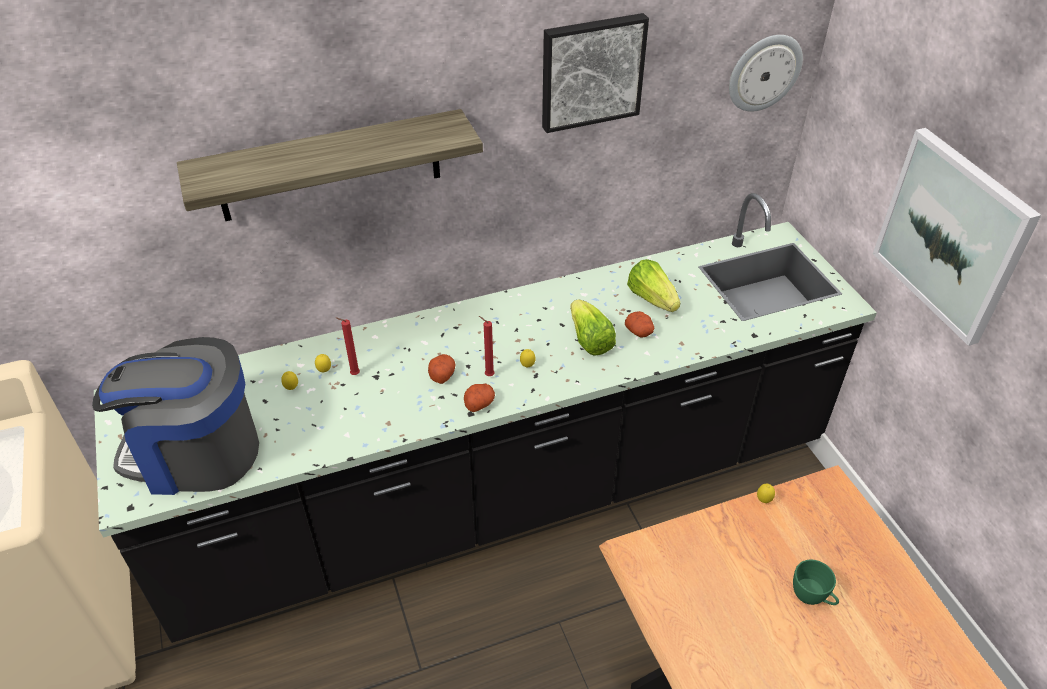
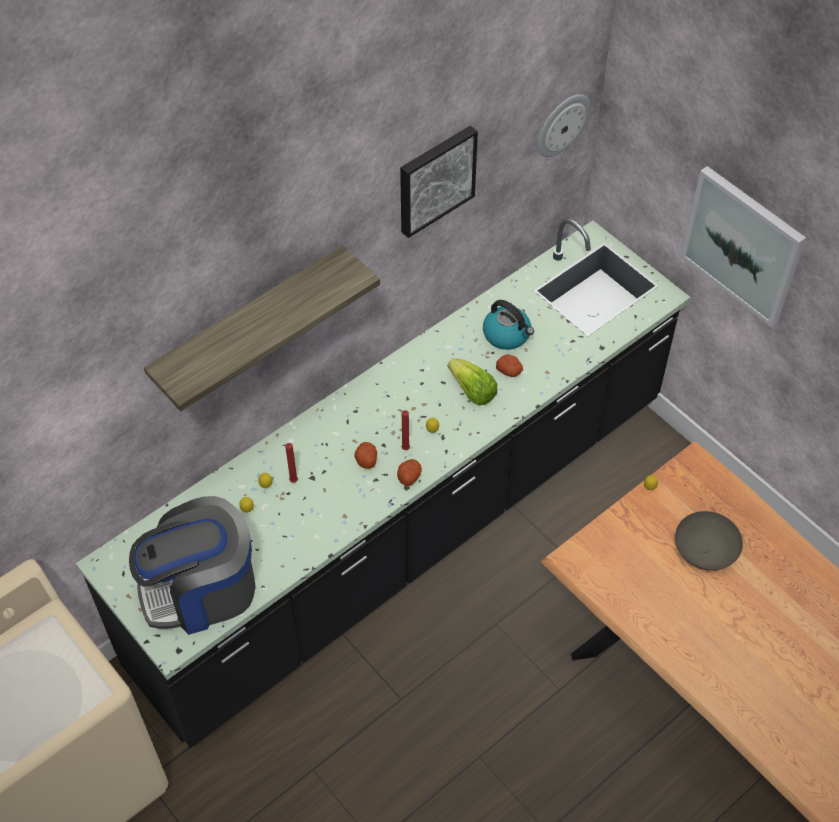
camera: 20 degrees left, 10 degrees up
(652, 299) = (507, 335): lettuce -> kettle
(812, 597) = (705, 552): green cup -> grey bowl

